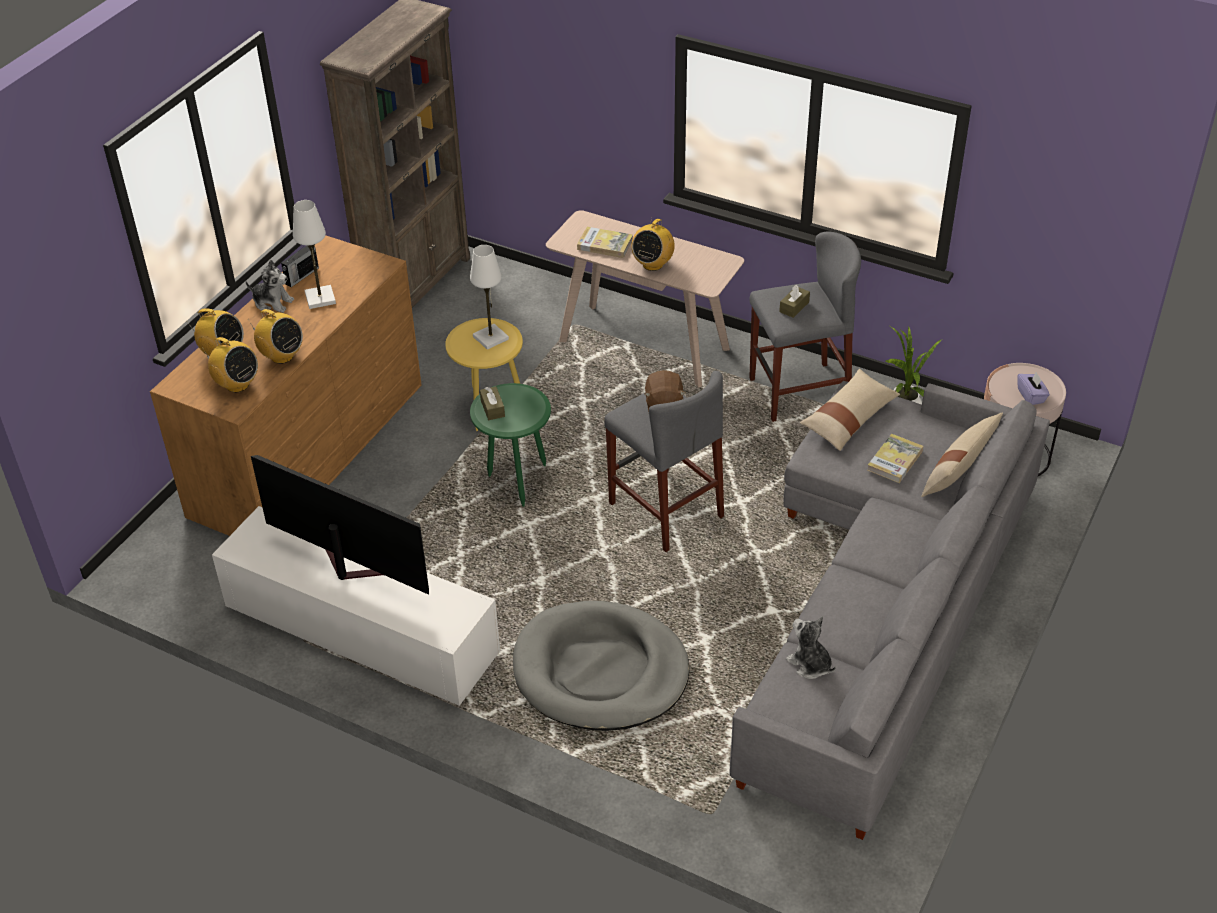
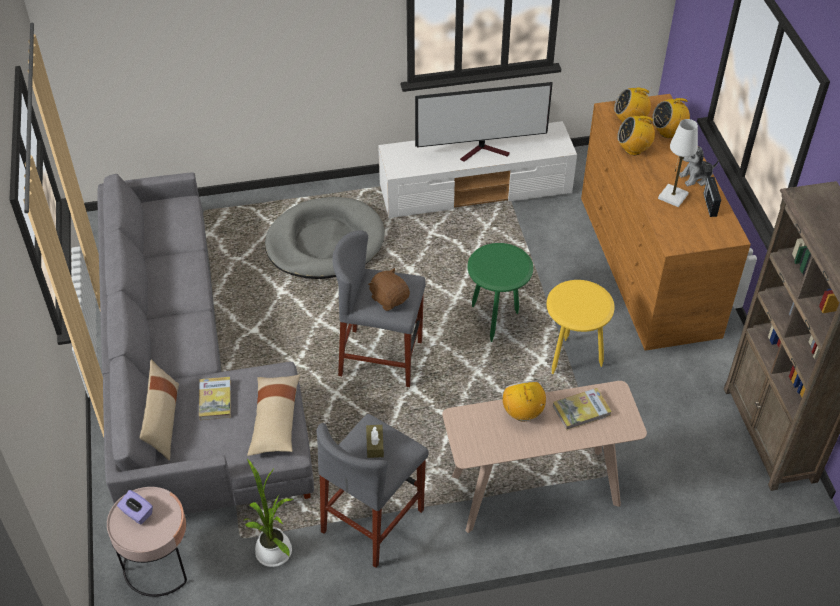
camera: 140 degrees right, 5 degrees up
(490, 338) = (578, 307): white table lamp -> none
(492, 408) = (510, 258): brown tissue box -> none
(810, 664) = (178, 238): plush toy -> none

